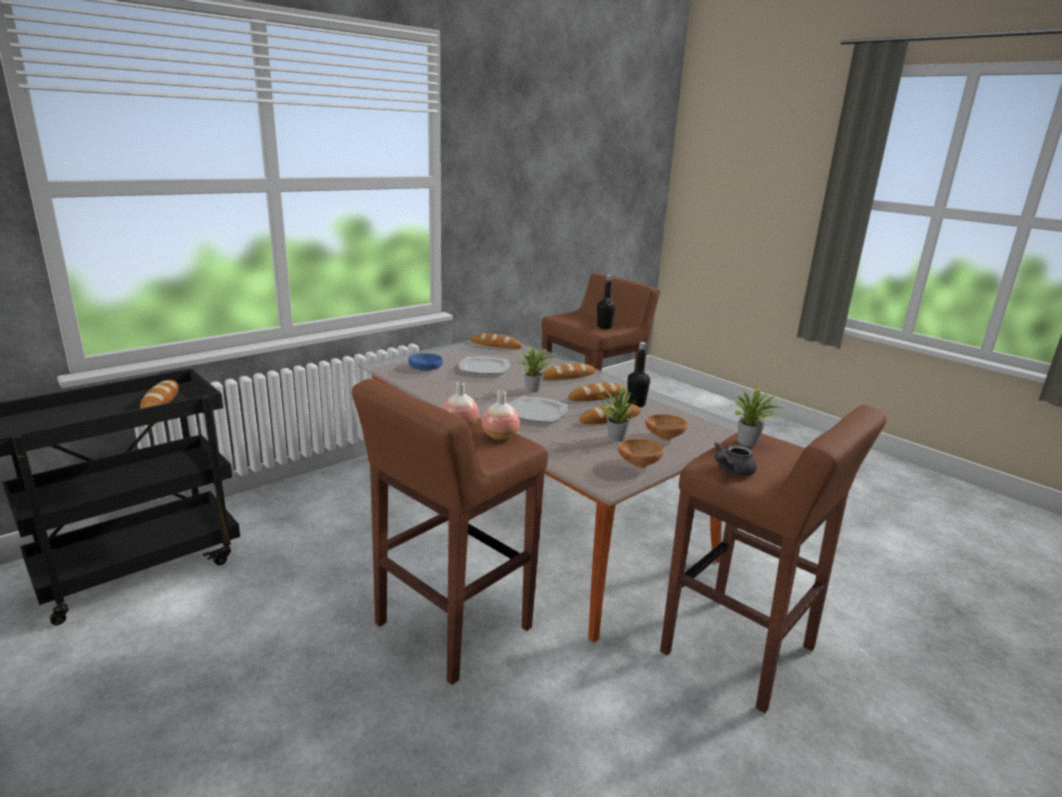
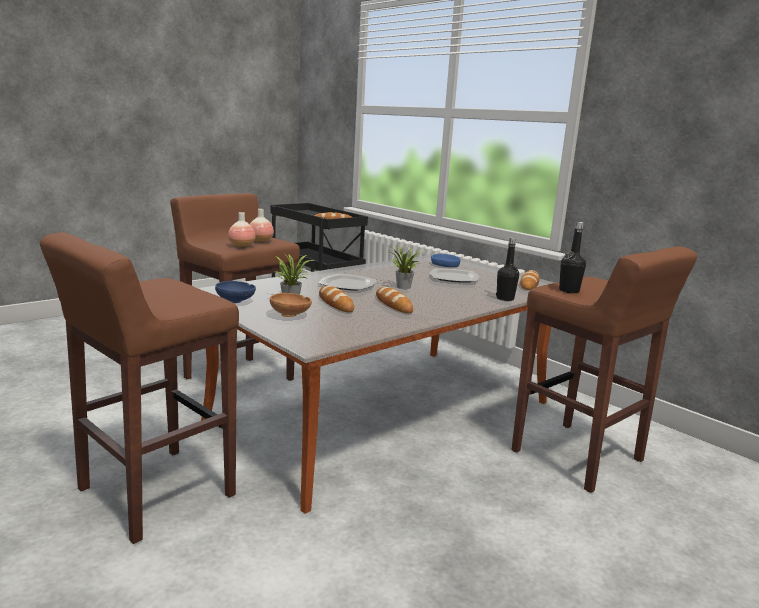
camera: 90 degrees right, 5 degrees down
(568, 376) = (449, 299): bread -> none
(636, 404) = (376, 315): black bottle -> black bottle (505, 298)
(638, 463) = (236, 302): brown bowl -> blue bowl
(731, 471) = (145, 284): grey teapot -> none
(749, 443) = (195, 296): potted plant -> none

